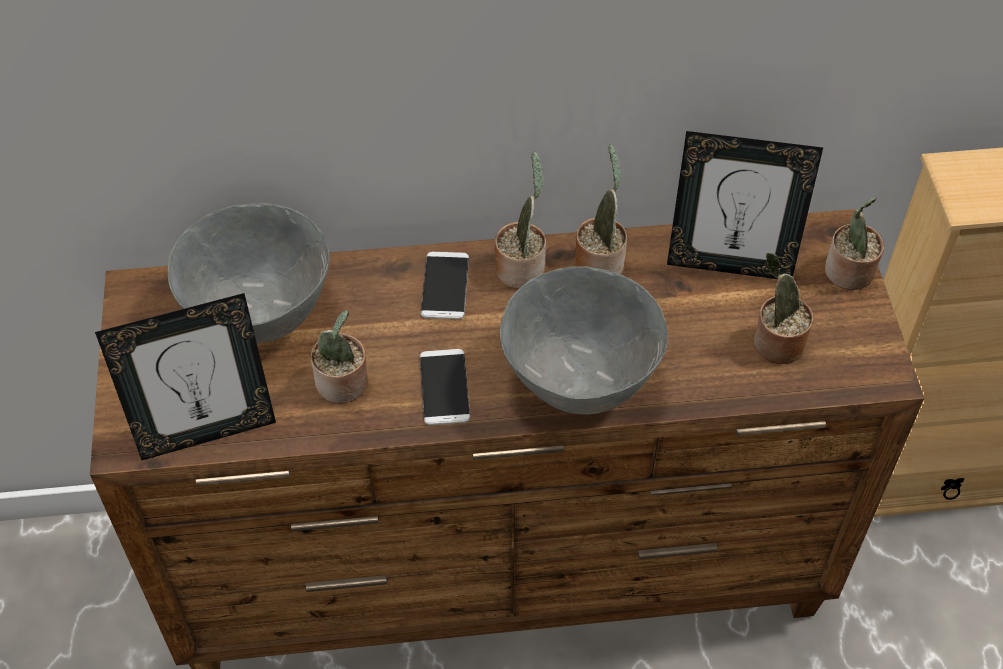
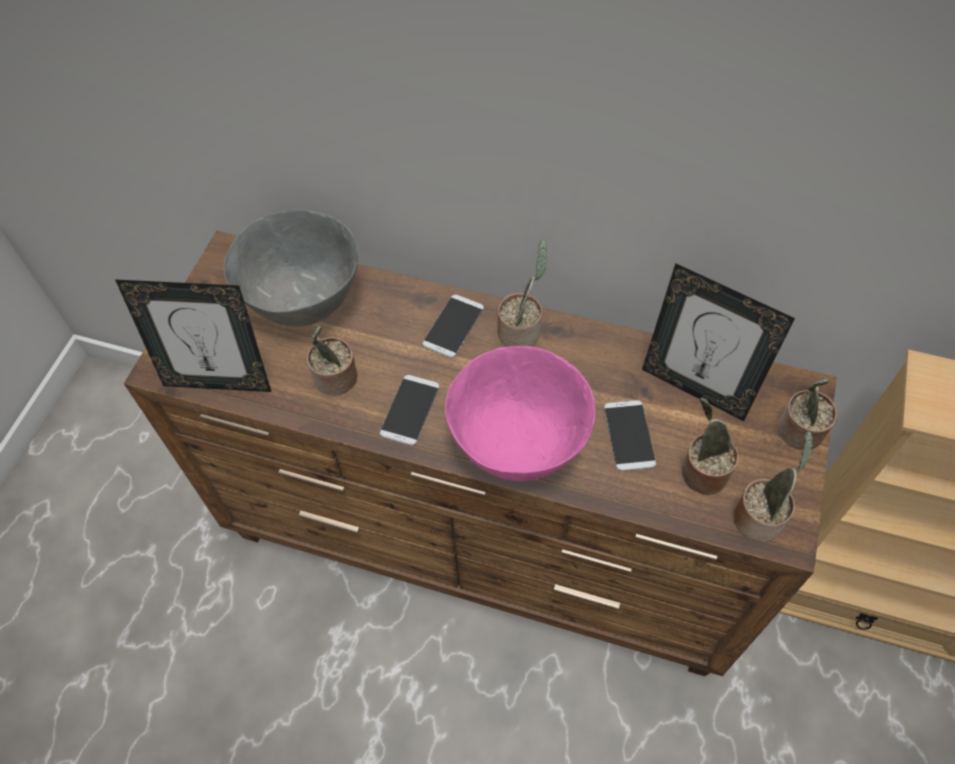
camera: 25 degrees right, 5 degrees up
(579, 380) = (519, 443): grey bowl -> pink bowl
(600, 261) = (587, 348): potted plant -> potted plant (759, 516)
(687, 333) = (629, 435): none -> phone

